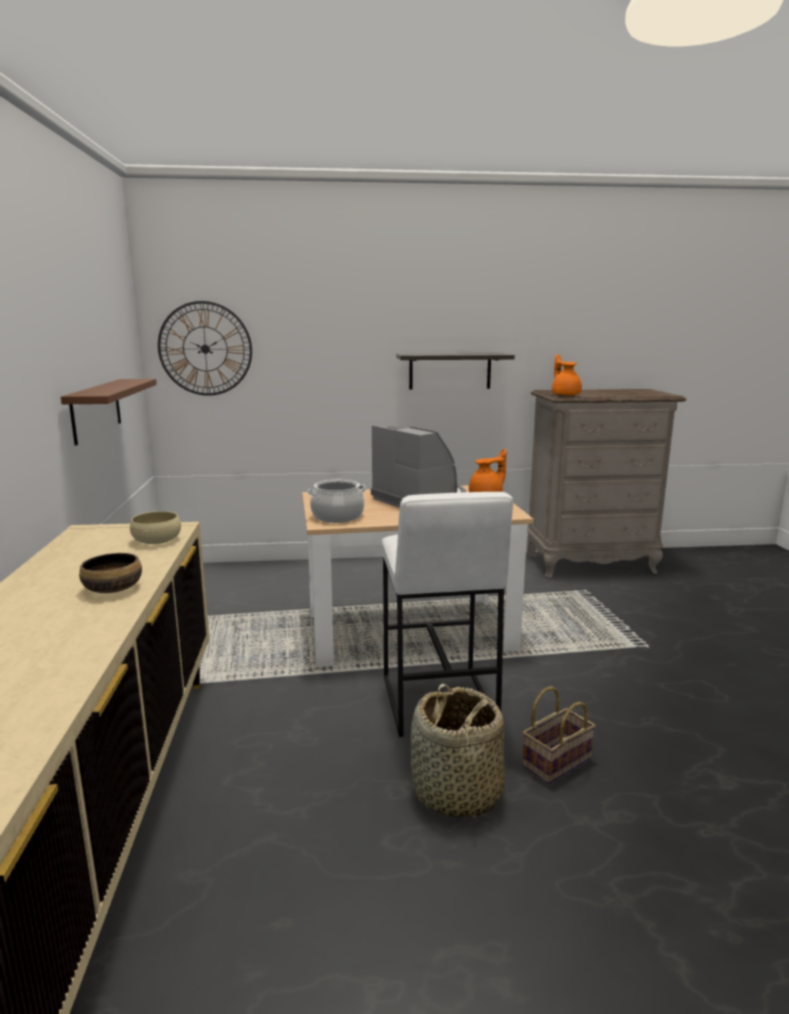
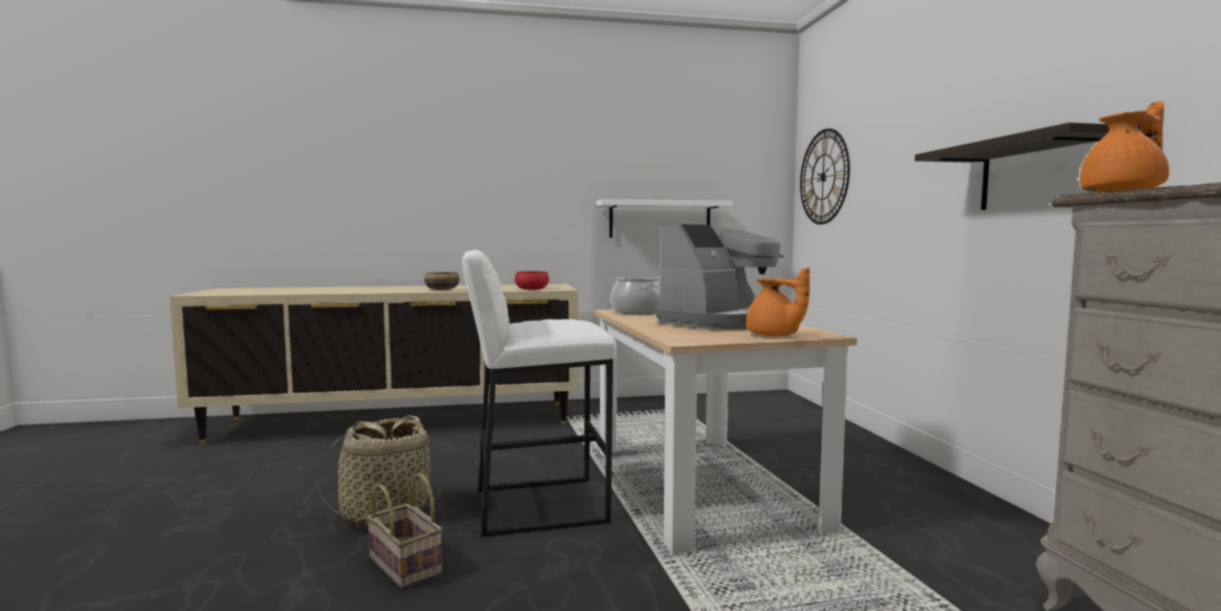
camera: 85 degrees right, 10 degrees down
(96, 410) = (660, 219): brown shelf -> white shelf
(157, 540) = (531, 289): beige bowl -> red bowl

